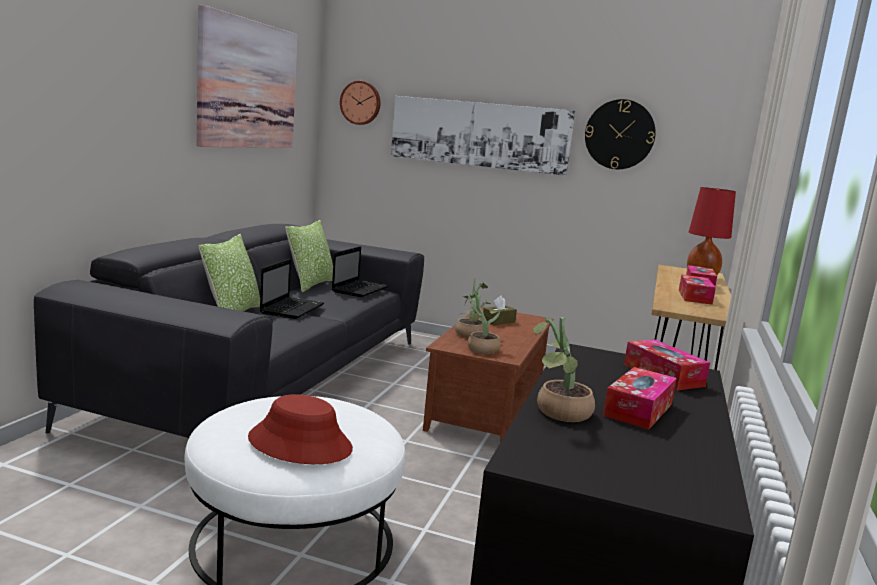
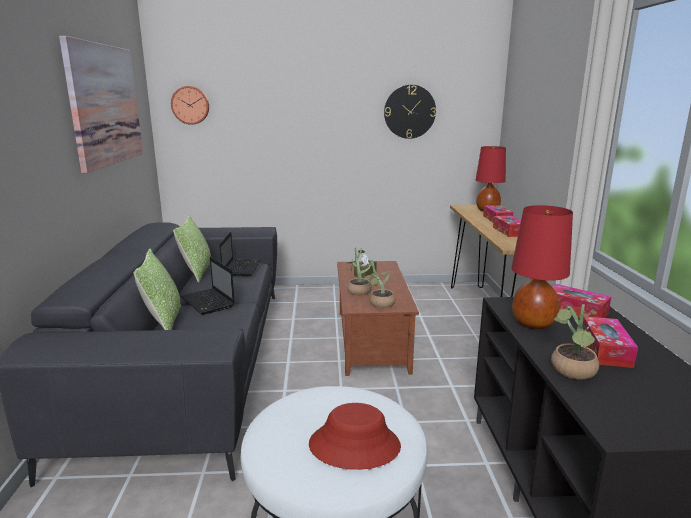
camera: 20 degrees left, 5 degrees up
(292, 308) = (208, 302): laptop -> laptop turned 150 degrees clockwise
(479, 134) = (300, 122): picture -> none
(583, 372) = (532, 324): none -> red table lamp

